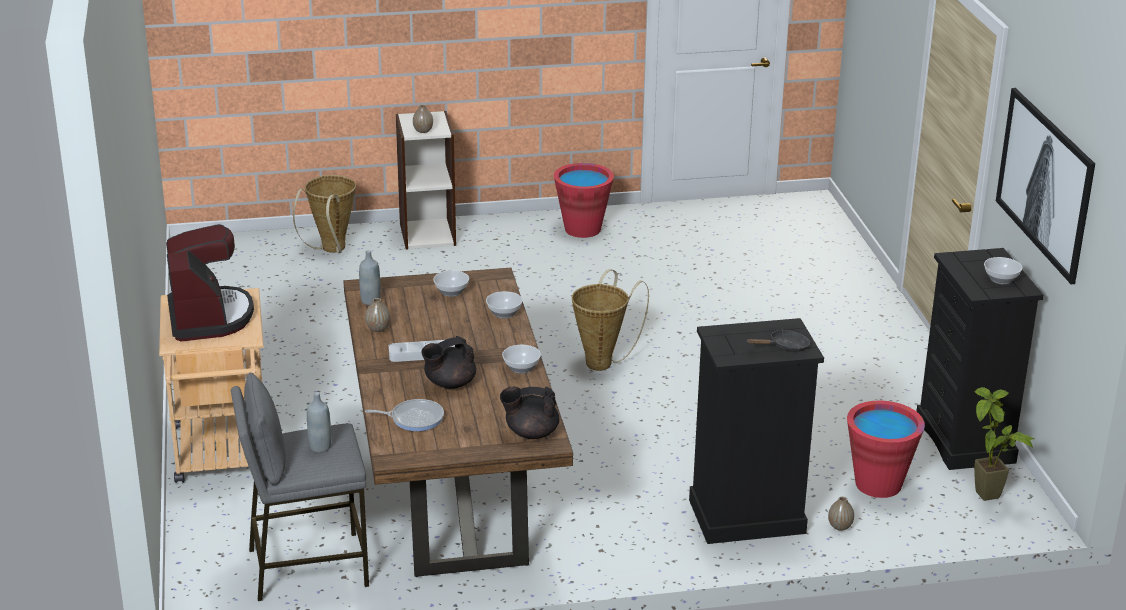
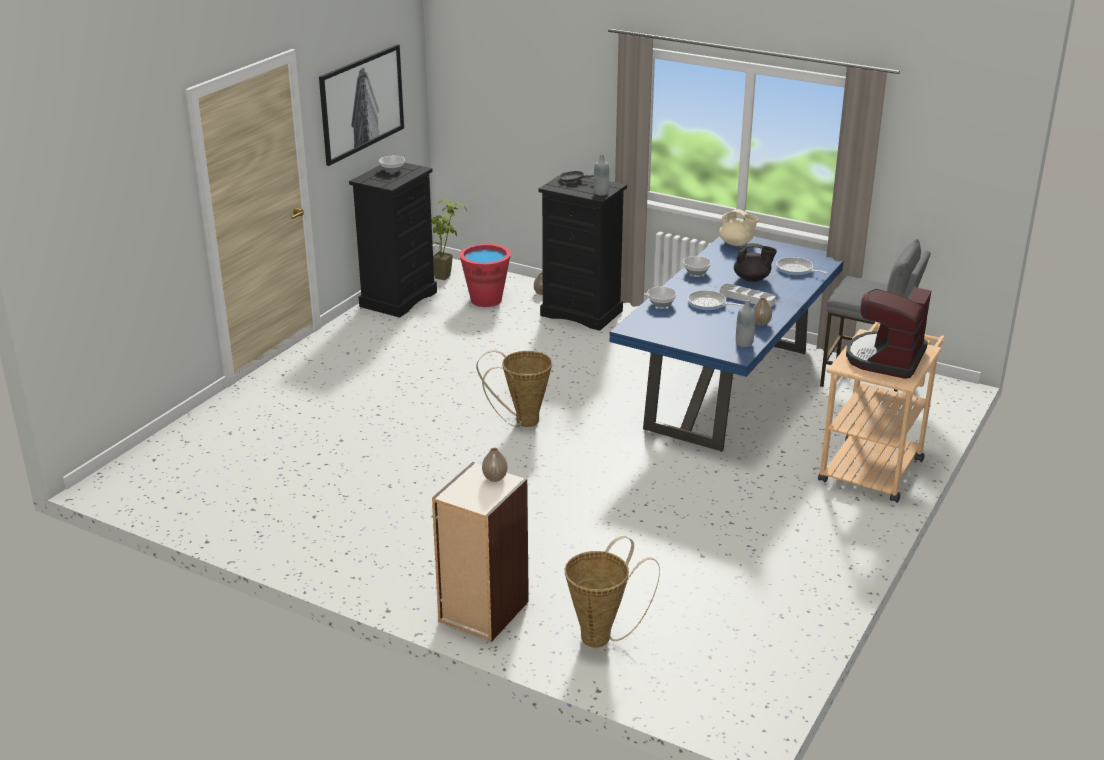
camera: 140 degrees left, 0 degrees up
(320, 447) = (862, 289): grey bottle -> grey bottle (601, 193)
(451, 482) = (728, 390): brown dining table -> blue dining table
(452, 292) = (677, 329): bowl -> none
(457, 332) = (708, 304): none -> frying pan
(531, 433) = (736, 244): black teapot -> beige teapot
(582, 229) = (340, 546): red bucket -> none

